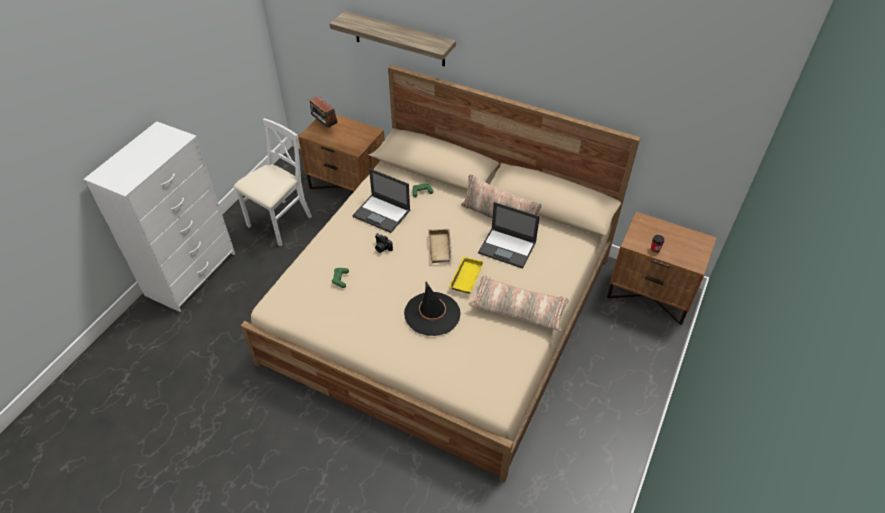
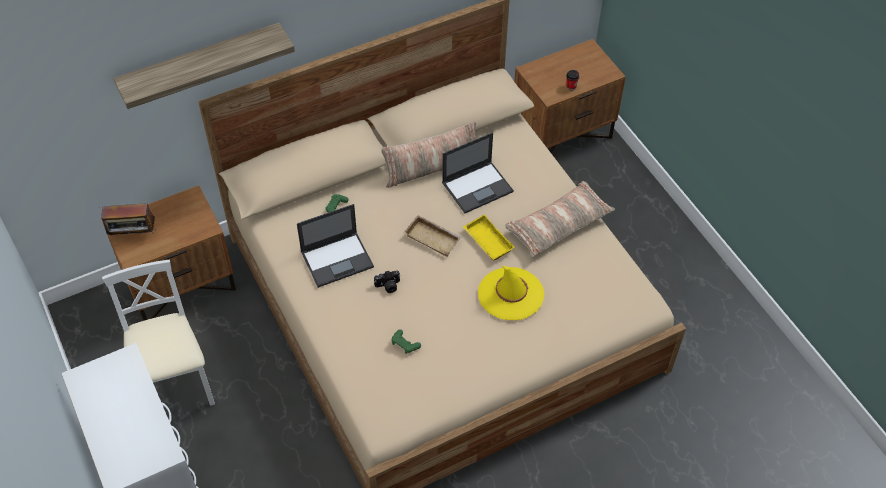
camera: 55 degrees left, 5 degrees up
(432, 314) = (510, 294): black hat -> yellow hat

